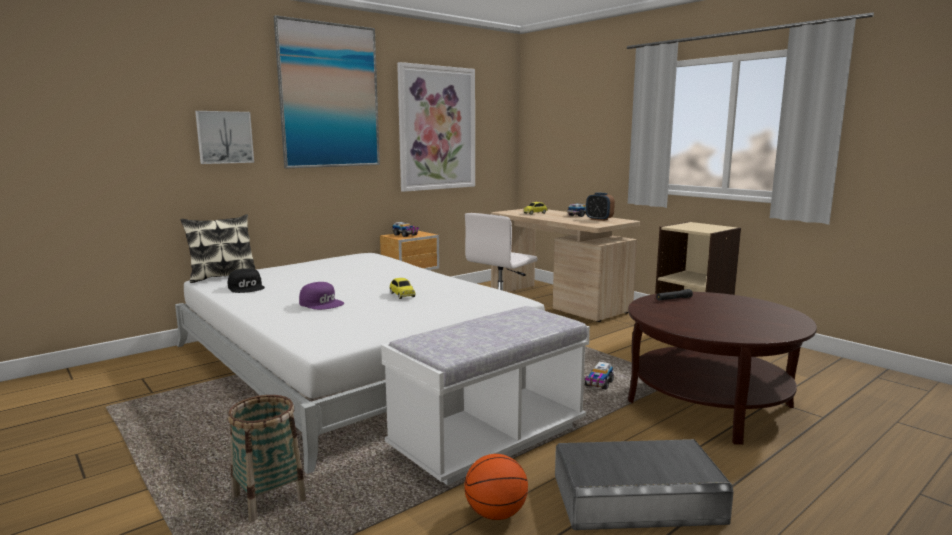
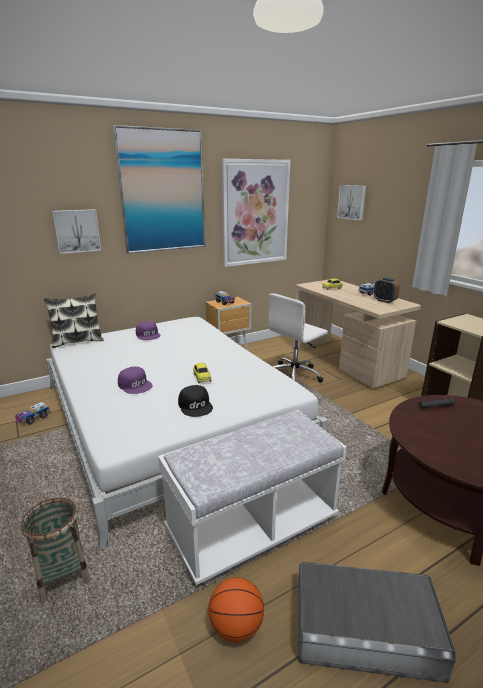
camera: 10 degrees right, 10 degrees up
(247, 287) = (89, 357): black cap -> black cap (196, 405)
(316, 267) = (148, 335): none -> purple cap
(548, 117) = (352, 202): none -> picture
(599, 384) = (360, 466): toy truck -> toy truck (33, 418)

